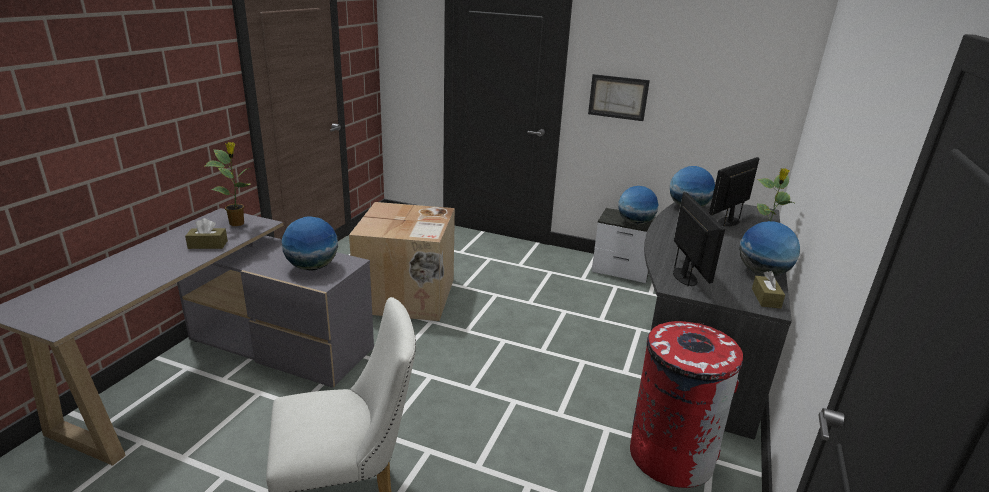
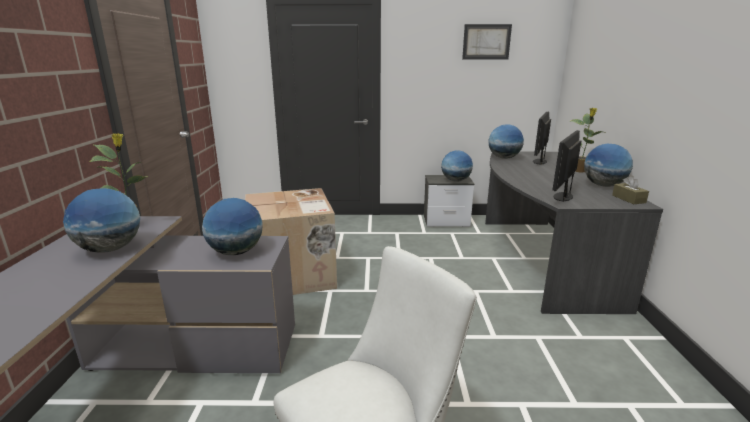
camera: 20 degrees left, 5 degrees down
(208, 245) = (110, 249): brown tissue box -> globe
(618, 97) = (425, 84): picture -> picture (486, 42)
(670, 455) = (597, 343): red trash can -> none
(685, 277) = (562, 196): monitor -> monitor turned 120 degrees counterclockwise

